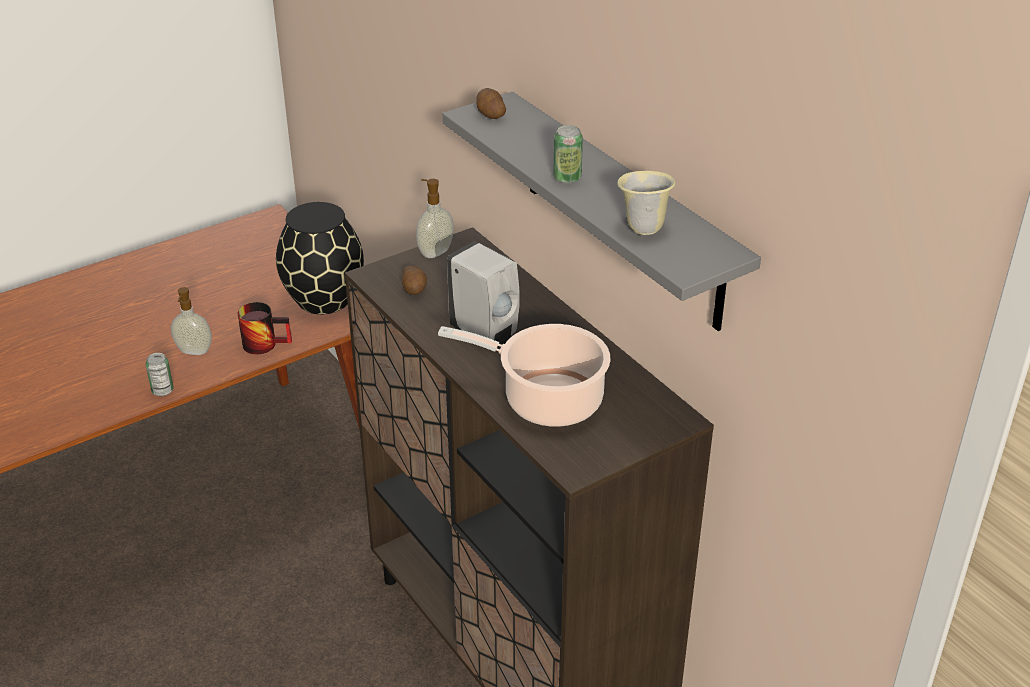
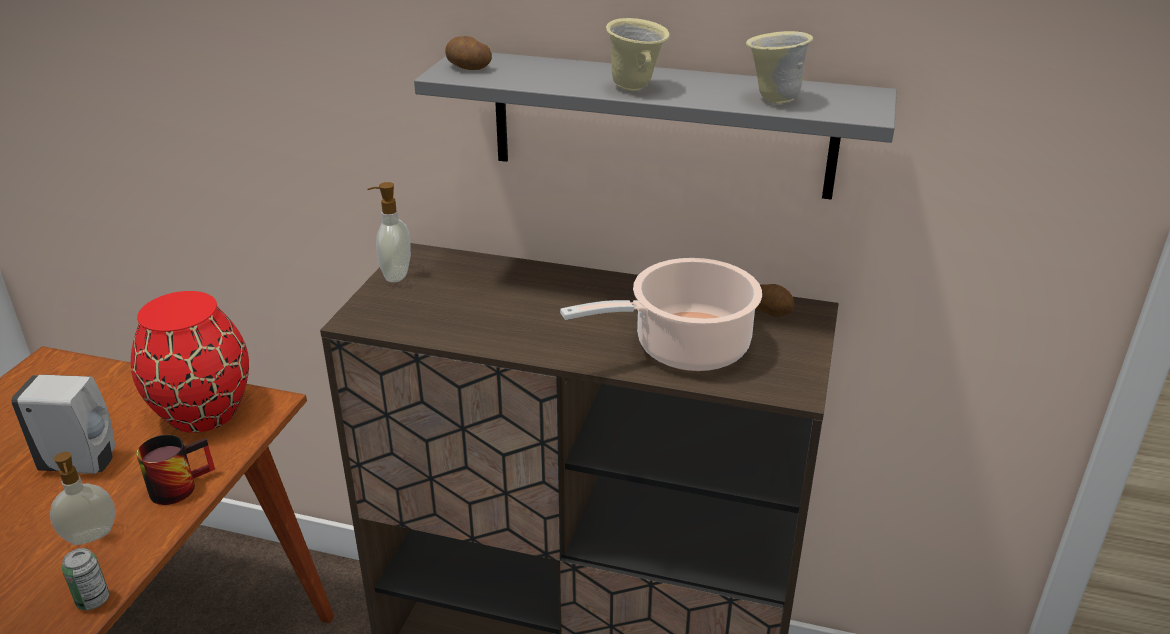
camera: 40 degrees left, 5 degrees down
(323, 300) = (203, 413): black vase -> red vase
(414, 289) = (420, 313): potato -> potato (770, 311)
(485, 334) = (549, 321): white soap dispenser -> white soap dispenser (83, 463)
(567, 178) = (636, 88): can -> beige mug

